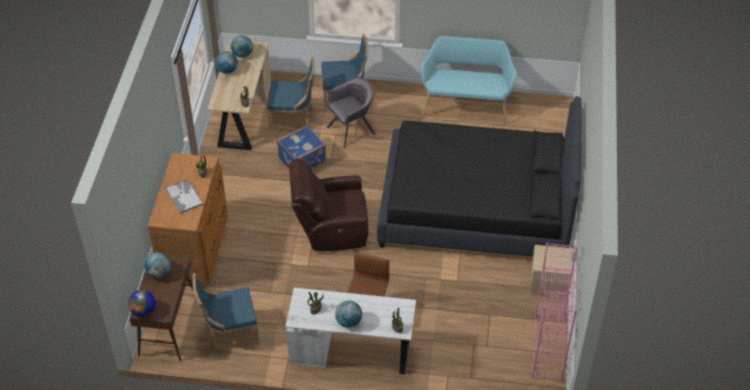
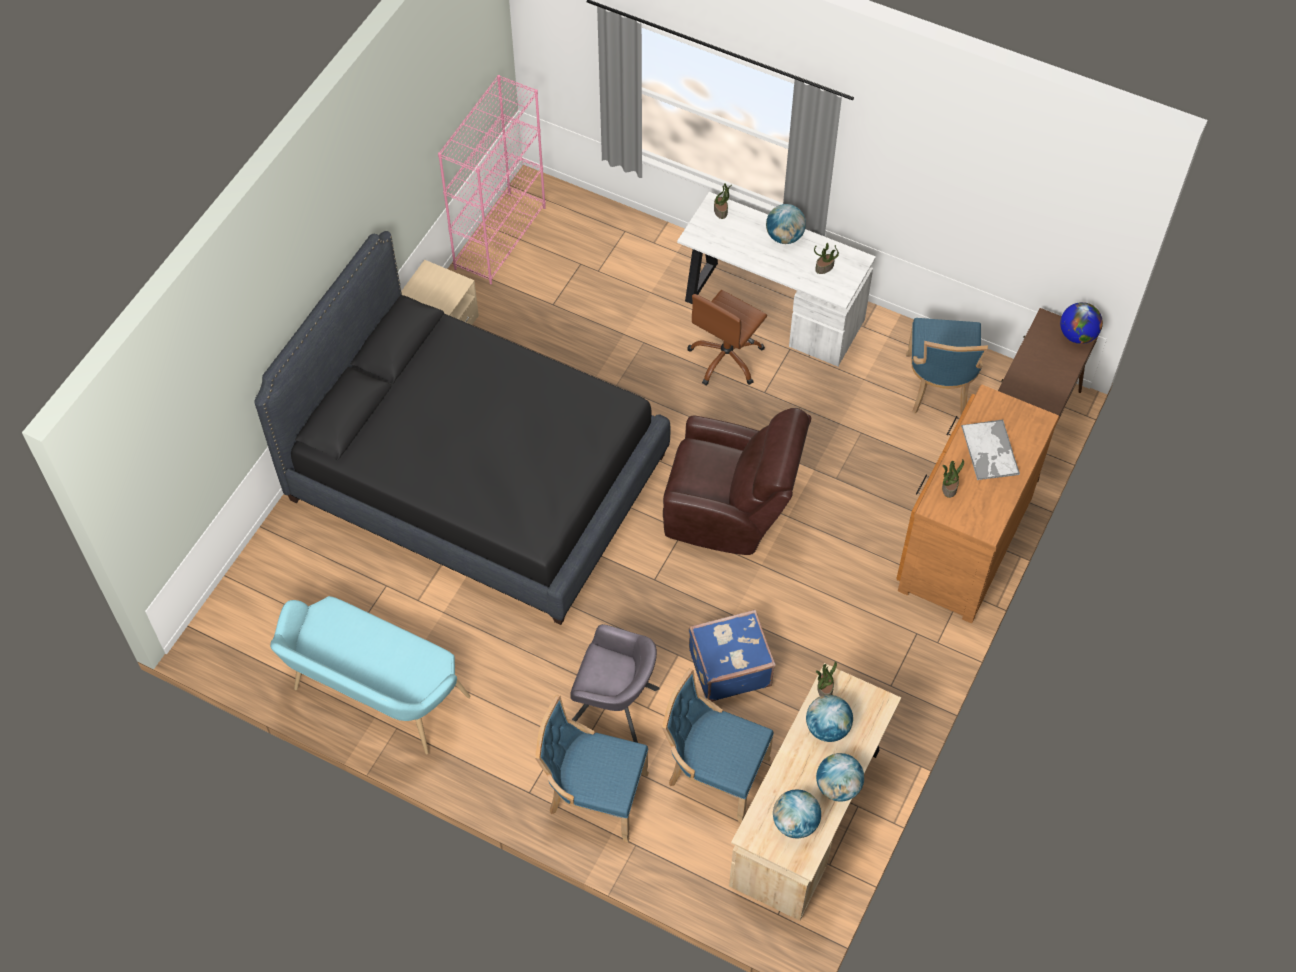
camera: 160 degrees left, 10 degrees up
(159, 273) = (1045, 387): globe -> globe (827, 728)
(229, 332) = (939, 388): blue chair -> blue chair turned 90 degrees clockwise
(351, 130) = (614, 707): grey armchair -> grey armchair turned 150 degrees counterclockwise

